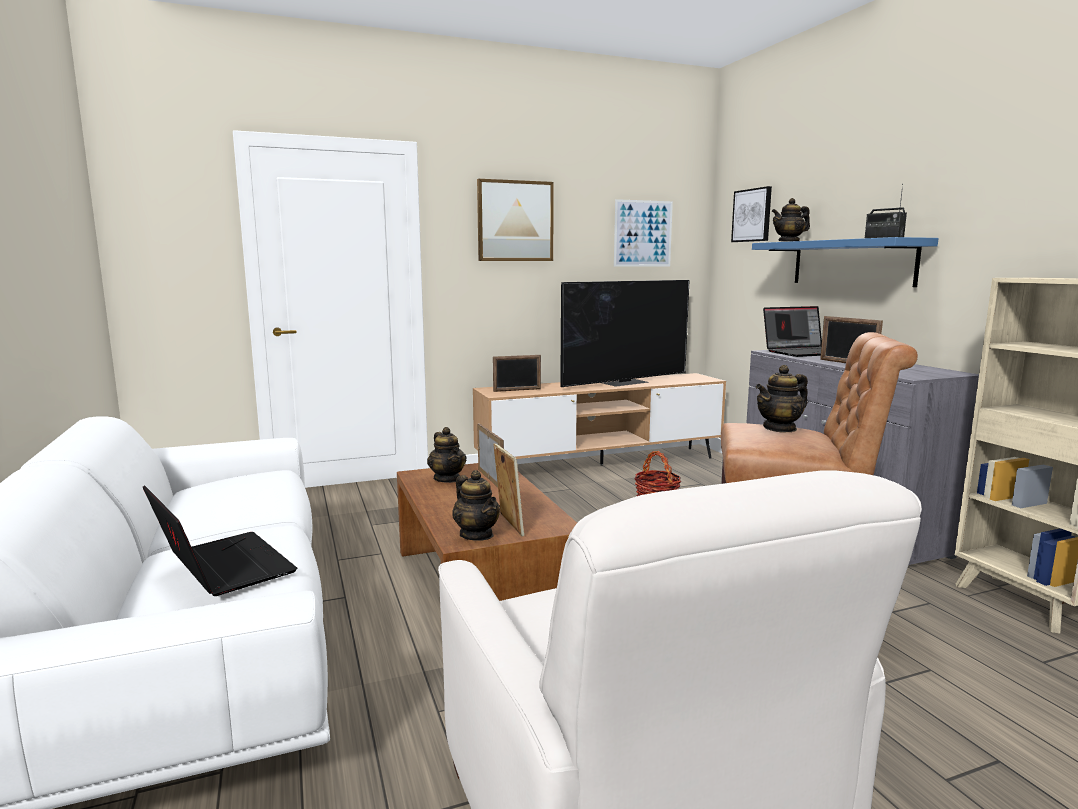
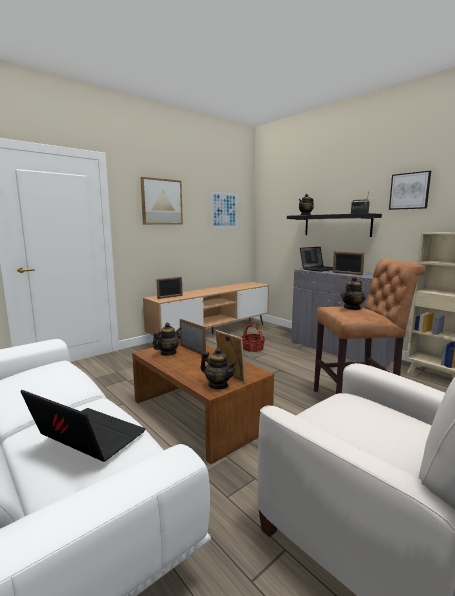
camera: 20 degrees left, 0 degrees up
(447, 479) = (168, 353): teapot -> teapot turned 90 degrees counterclockwise
(625, 382) = (222, 288): television -> none
(752, 215) = (279, 202): picture -> picture (409, 191)
(852, 263) = (336, 225): blue shelf -> black shelf

